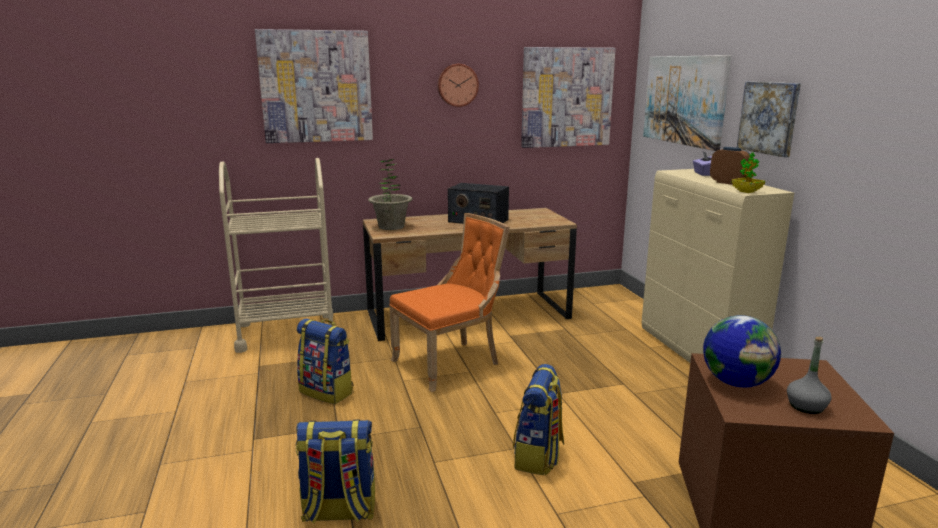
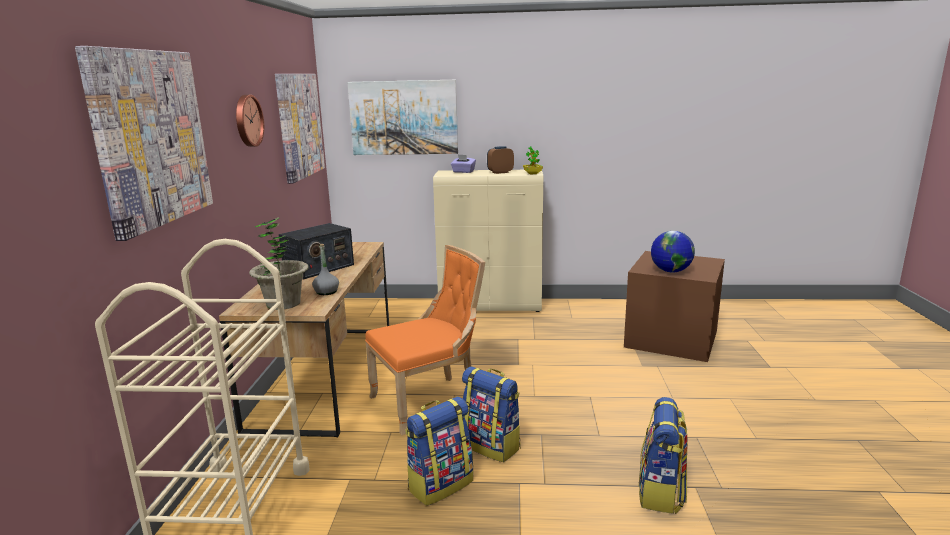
camera: 70 degrees left, 0 degrees up
(450, 363) = (430, 401): orange chair -> orange chair turned 75 degrees clockwise
(538, 456) = (604, 390): backpack -> backpack (492, 446)
(769, 118) = (505, 123): picture -> none
(806, 406) = (699, 265): grey bottle -> grey bottle (326, 292)

